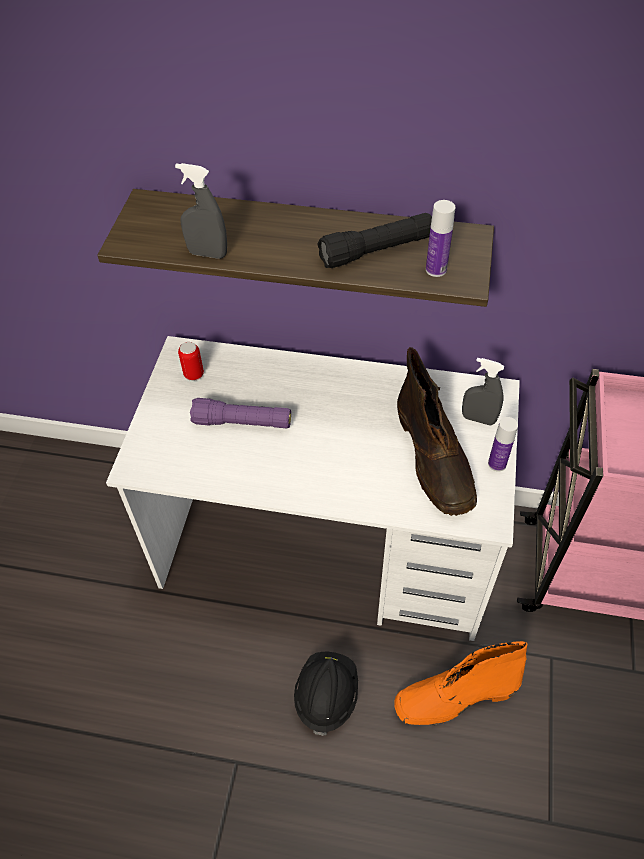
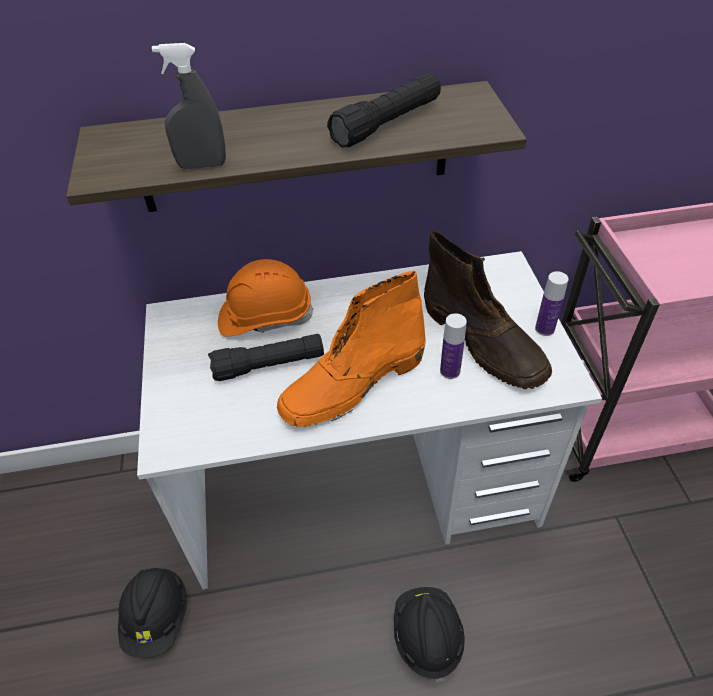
camera: 20 degrees left, 5 degrees down
(115, 598) = (157, 618): none -> black hard hat
(194, 374) = (193, 333): can -> none
(242, 422) = (269, 365): purple flashlight -> black flashlight
(258, 377) = (265, 317): none -> orange hard hat
(436, 269) = (458, 126): bottle -> bottle (450, 371)
(455, 696) = (550, 587): orange boot -> orange boot (352, 384)
(478, 419) = (504, 294): grey spray bottle -> none

